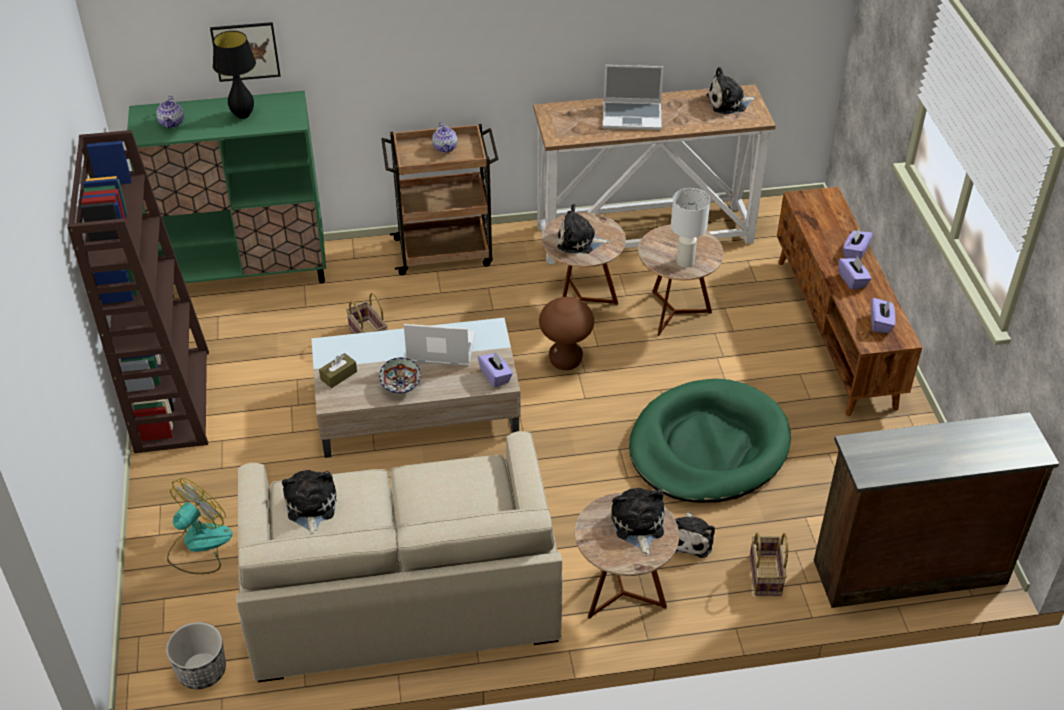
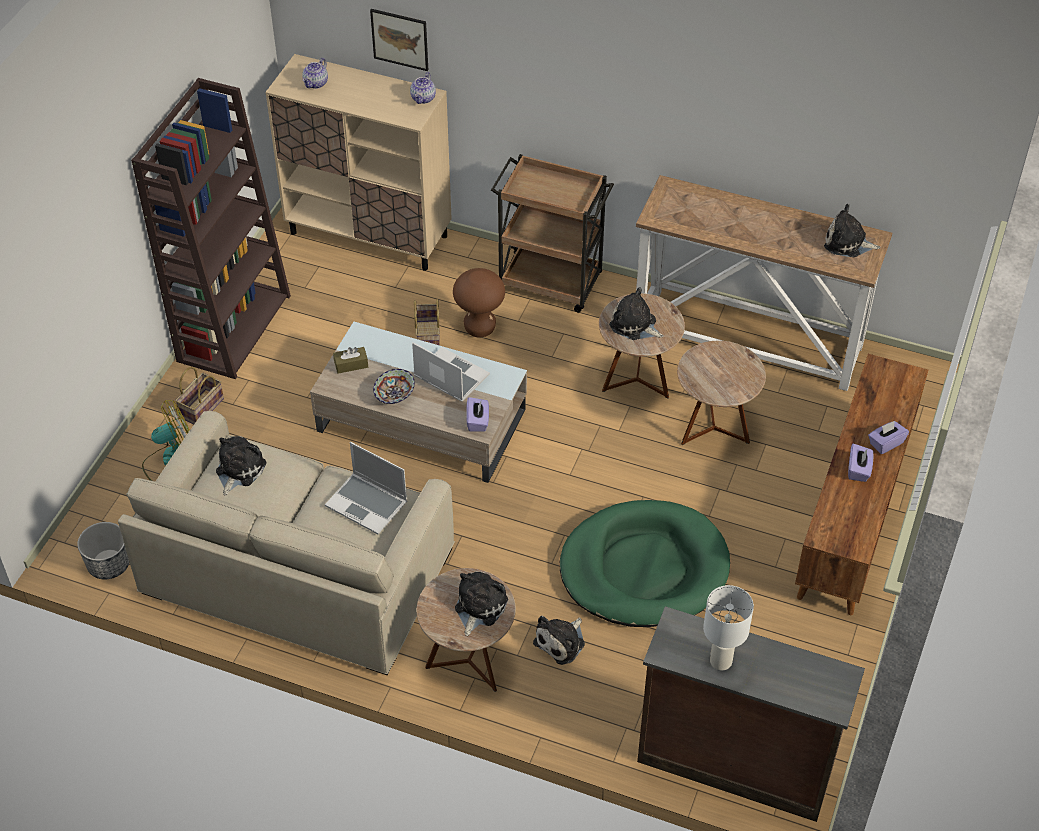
camera: 30 degrees right, 5 degrees up
(243, 115) = (377, 97): black table lamp -> none
(247, 272) = (369, 235): green cabinet -> beige cabinet
(445, 148) = (560, 188): teapot -> teapot (423, 98)
(565, 361) = (579, 432): brown stool -> brown stool (479, 328)
(632, 116) = (742, 222): laptop -> laptop (368, 504)
(685, 262) = (715, 385): white table lamp -> white table lamp (720, 661)
(766, 576) = (602, 707): basket -> basket (202, 409)
(880, 323) = (848, 523): purple tissue box -> none

